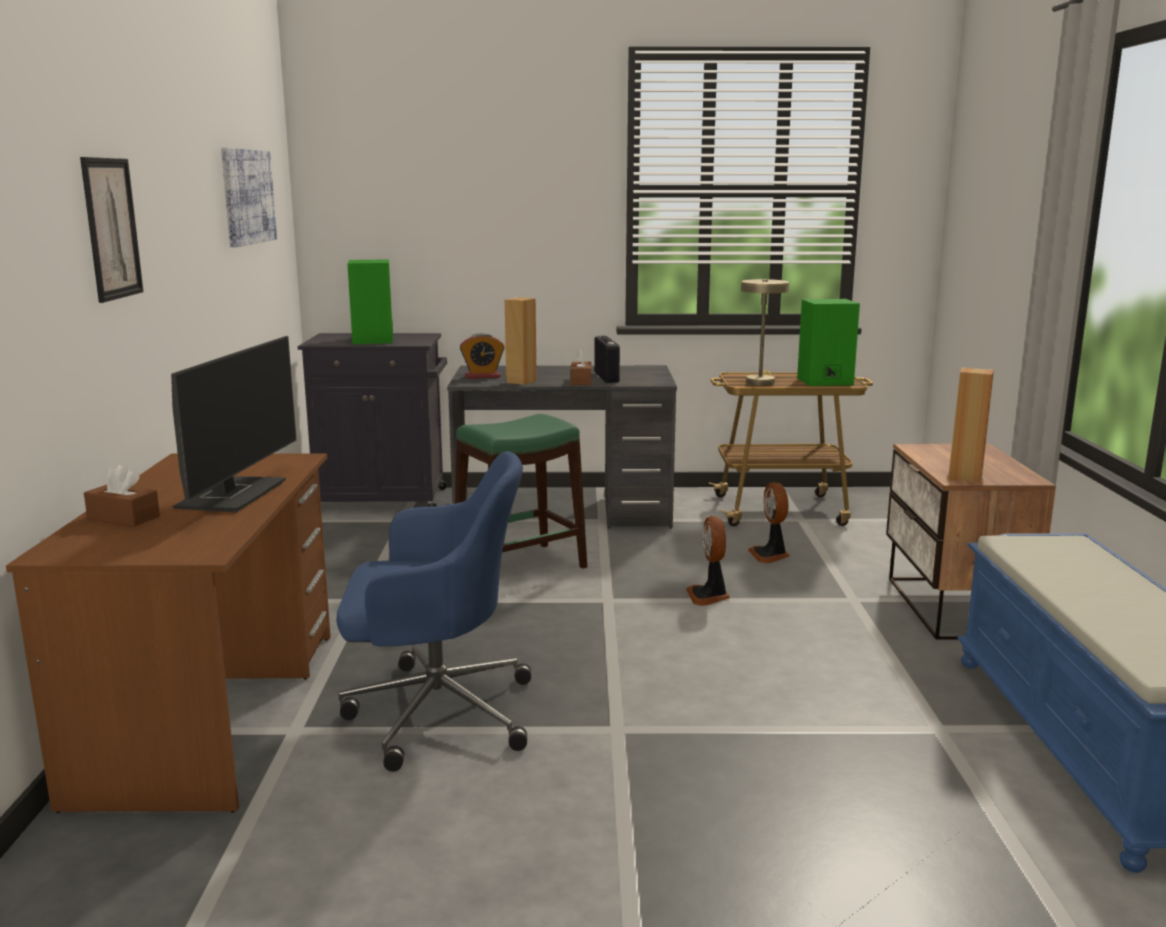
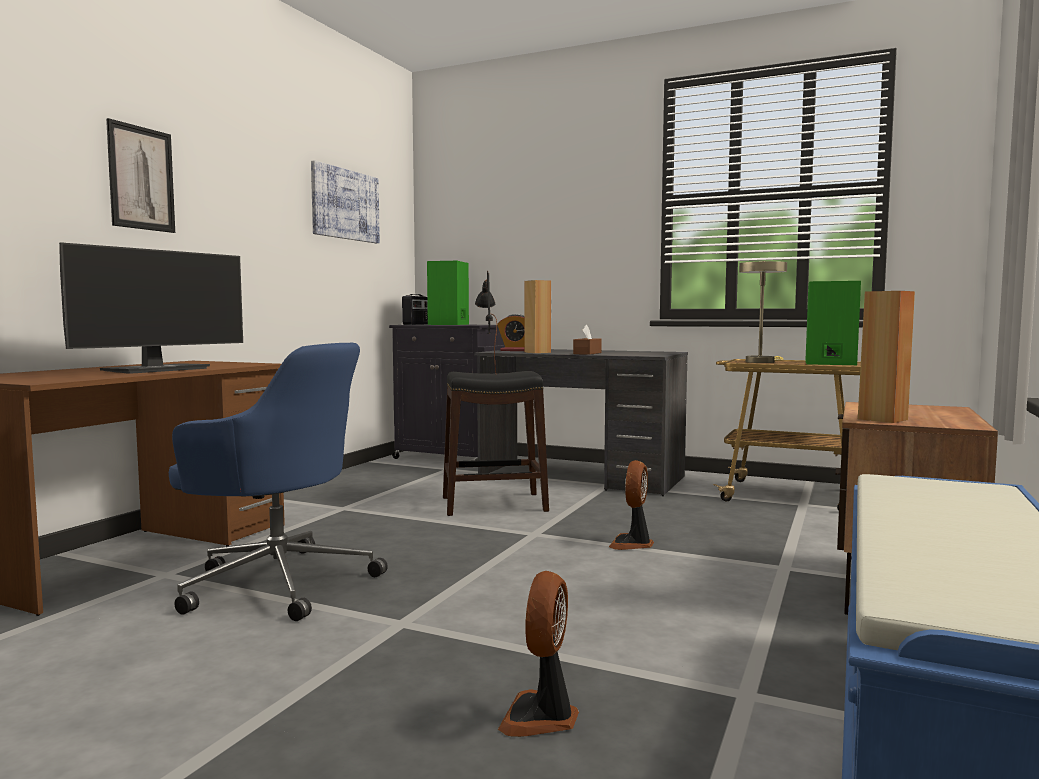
camera: 25 degrees right, 10 degrees down
(123, 517) = (60, 371): brown tissue box -> none
(506, 424) = (486, 373): none -> black table lamp
(521, 567) = (494, 504): green stool -> black stool
(607, 377) = (615, 353): radio -> radio (416, 324)
(770, 555) = (735, 524): fan -> fan (541, 717)

